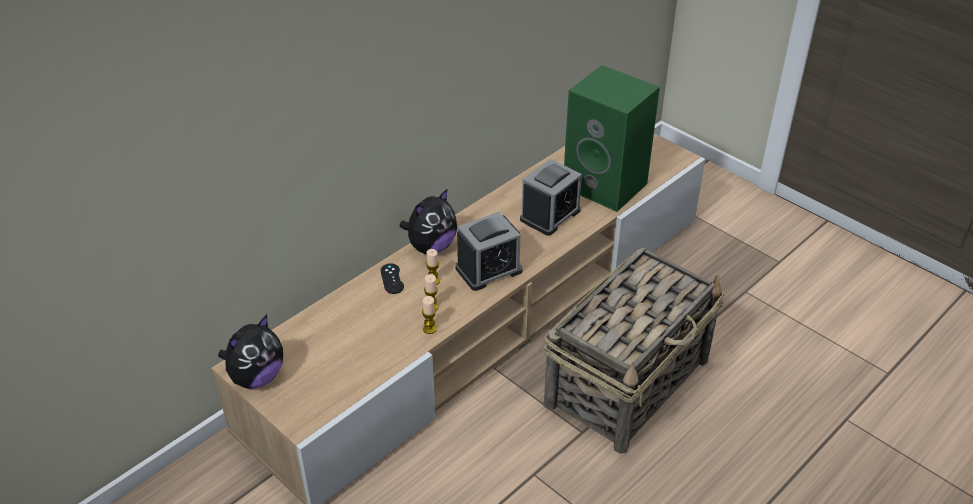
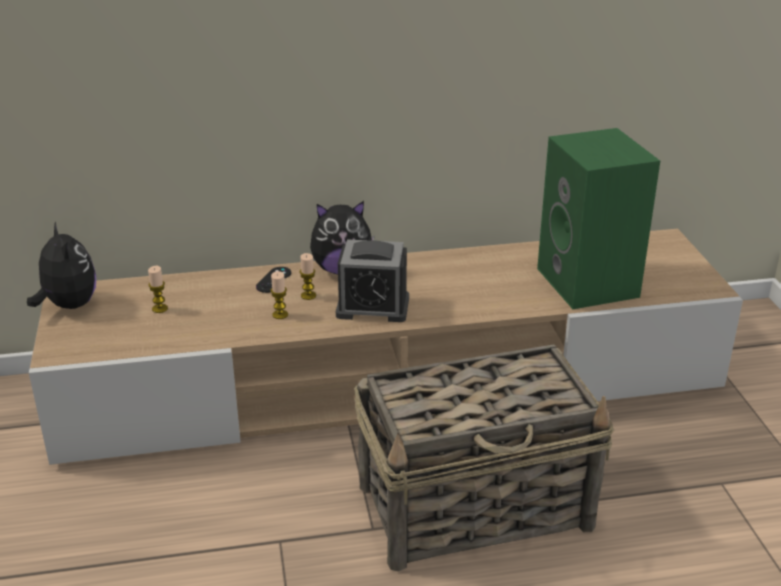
camera: 35 degrees right, 10 degrees down
(256, 377) = (68, 305): plush toy -> plush toy turned 105 degrees counterclockwise
(429, 329) = (255, 331): candle -> candle (160, 309)
(550, 215) = (494, 286): alarm clock -> none

